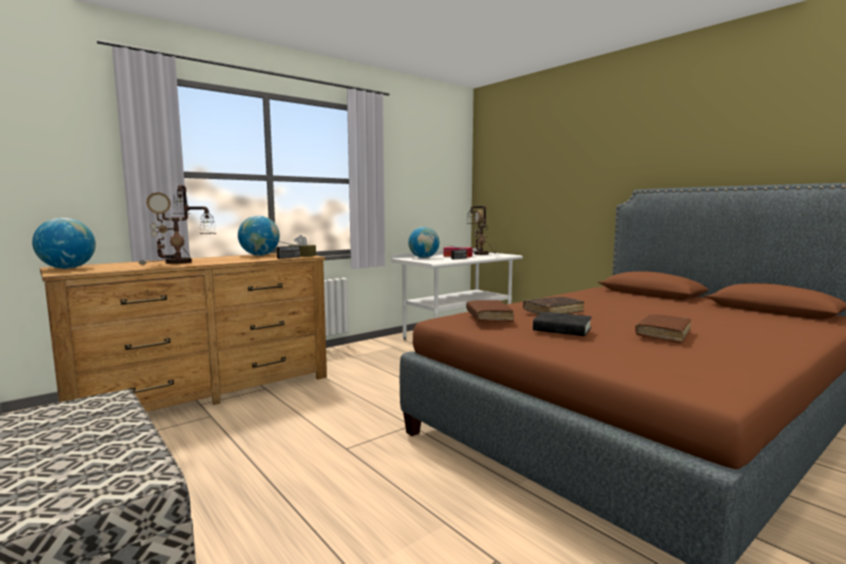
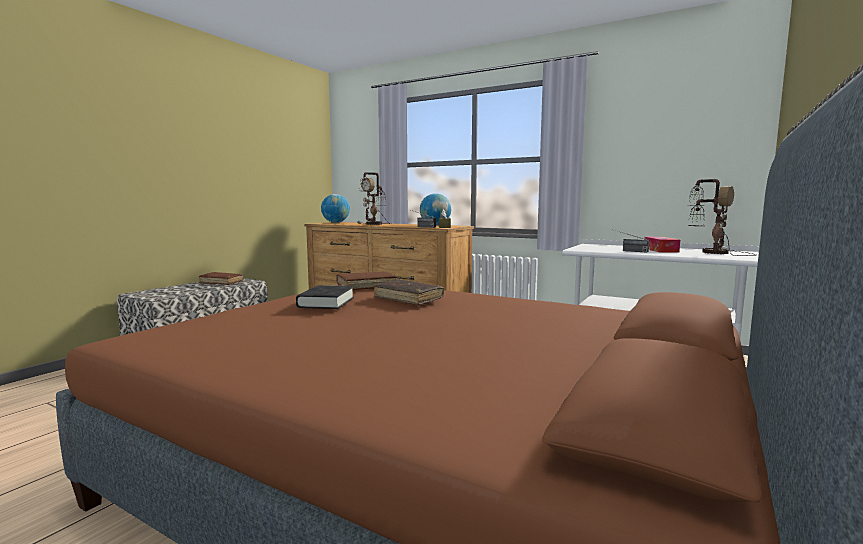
camera: 70 degrees right, 0 degrees up
(423, 257) = (611, 246): globe -> none
(663, 334) = (329, 332): brown book -> brown book (221, 282)

